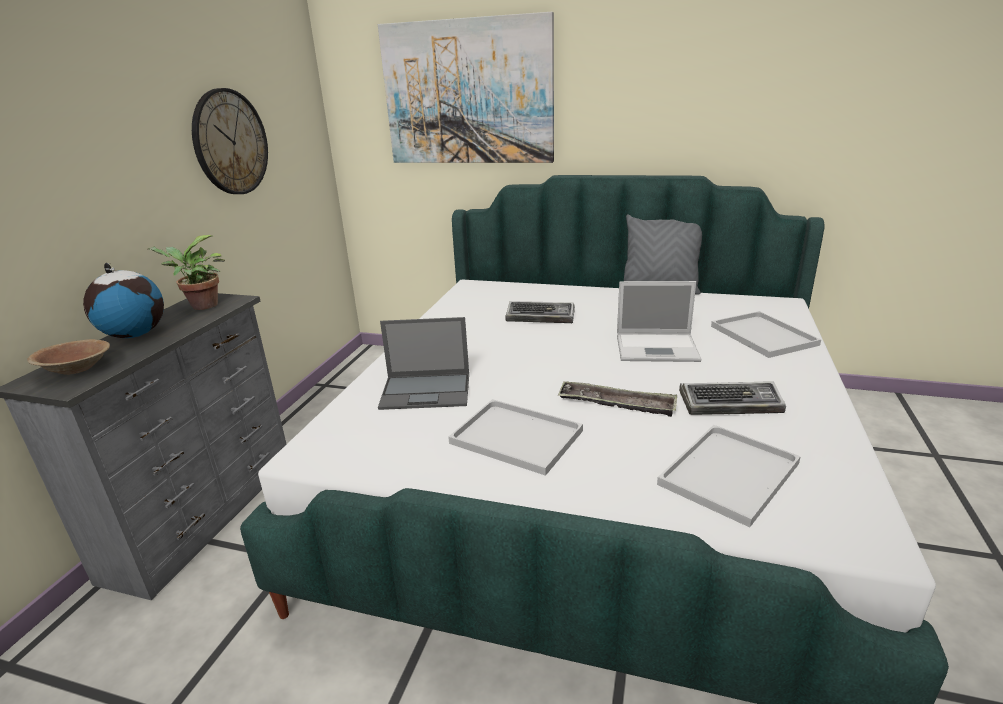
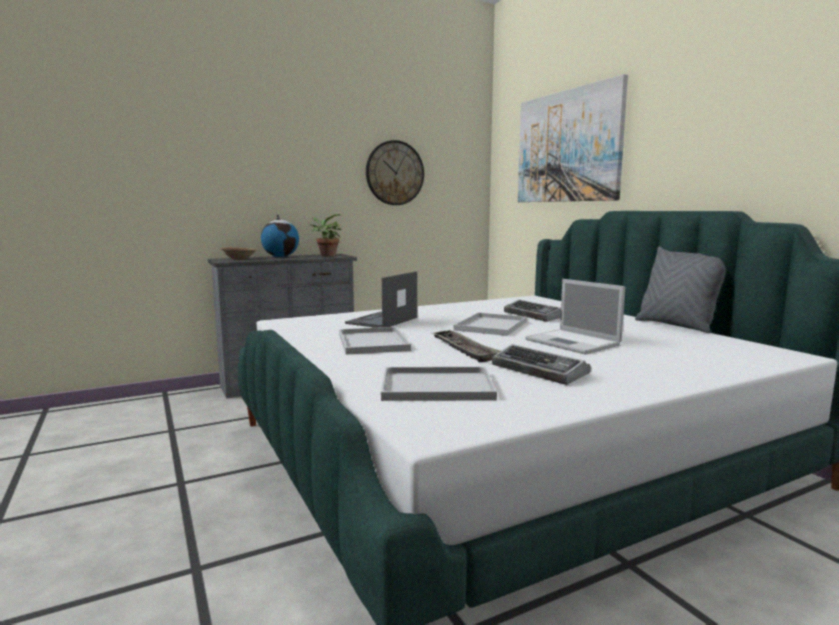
camera: 45 degrees right, 15 degrees down
(427, 391) = (382, 321): laptop -> laptop turned 75 degrees clockwise
(765, 336) = (696, 361): white tray -> white tray (491, 326)

